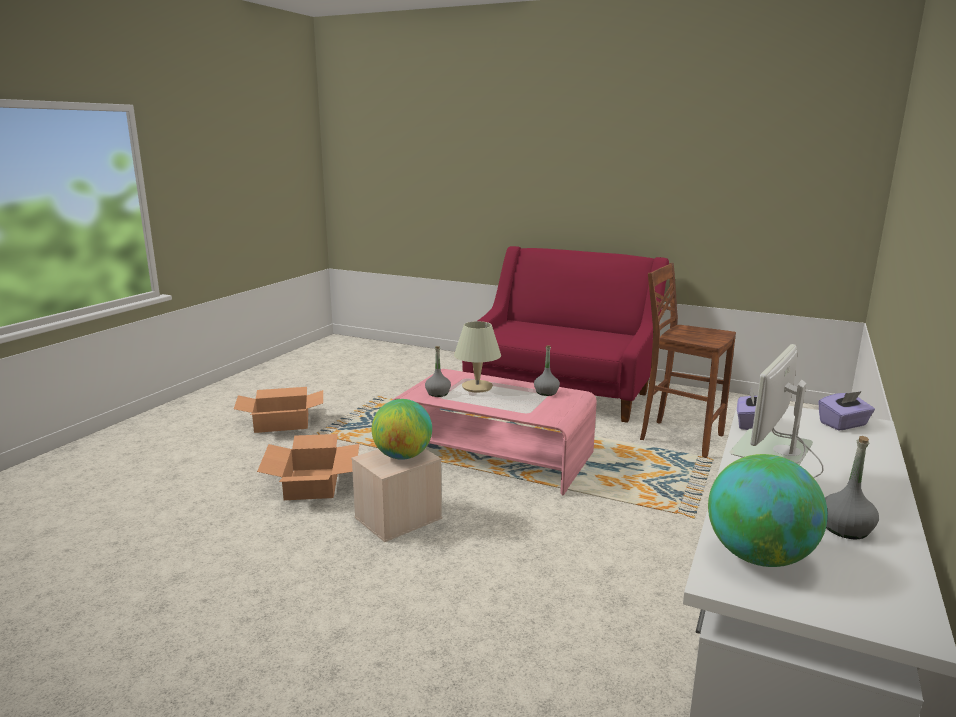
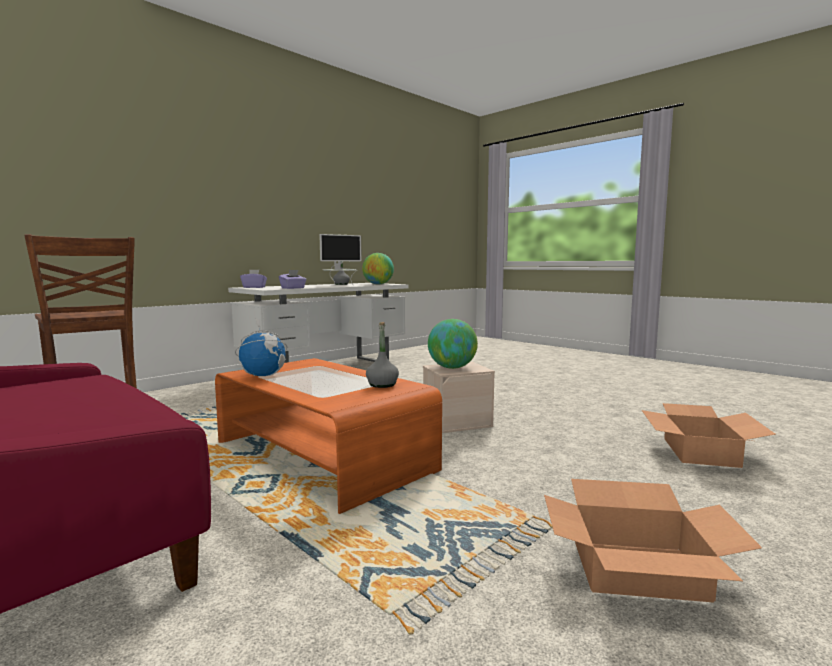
camera: 160 degrees left, 10 degrees down
(312, 484) = (538, 455): cardboard box -> cardboard box (700, 452)
(477, 387) = (326, 386): beige table lamp -> none
(493, 454) = (322, 456): pink coffee table -> orange coffee table
(546, 392) = (263, 375): grey bottle -> globe

